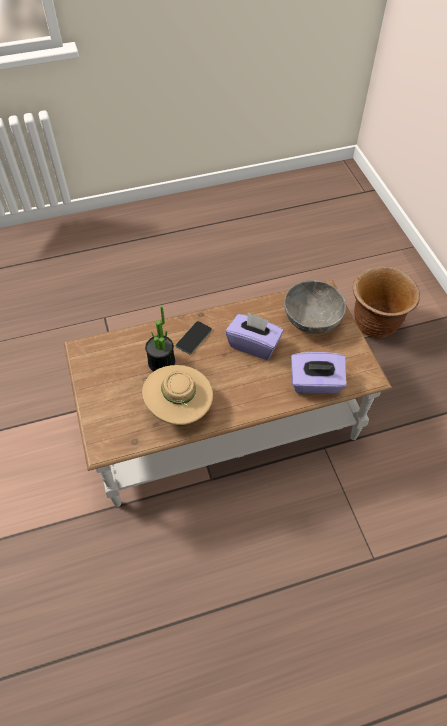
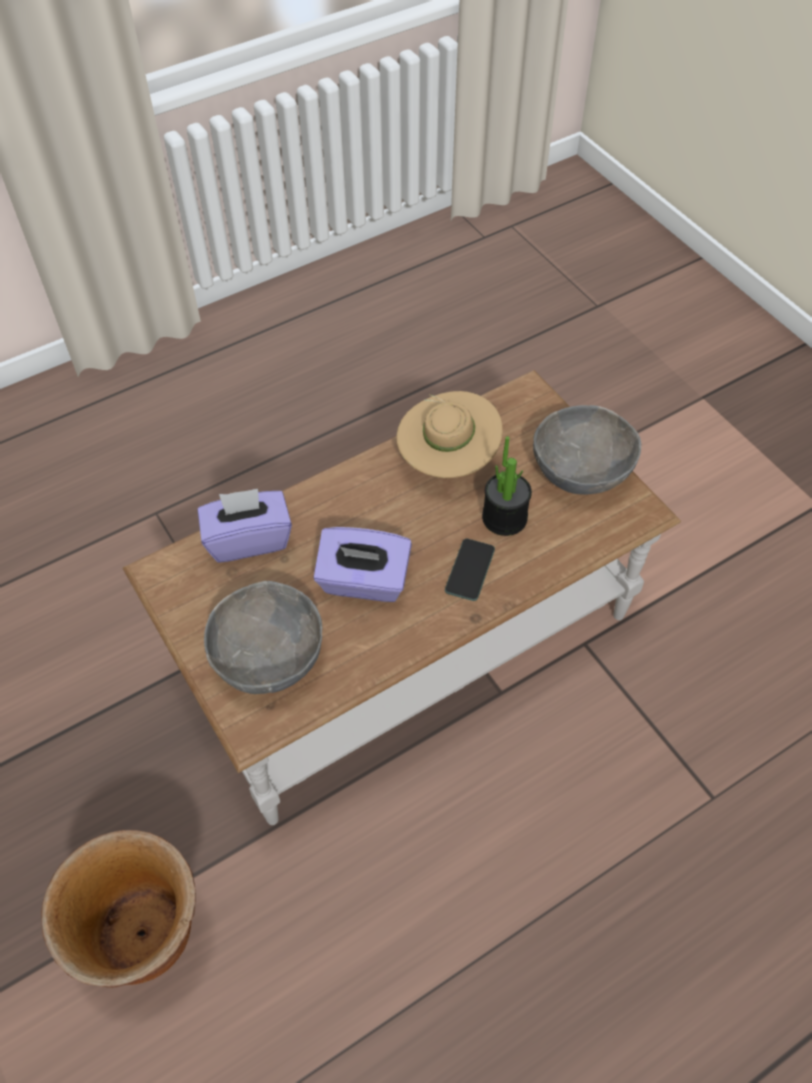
camera: 165 degrees right, 0 degrees up
(101, 380) = (582, 470): none -> grey bowl

